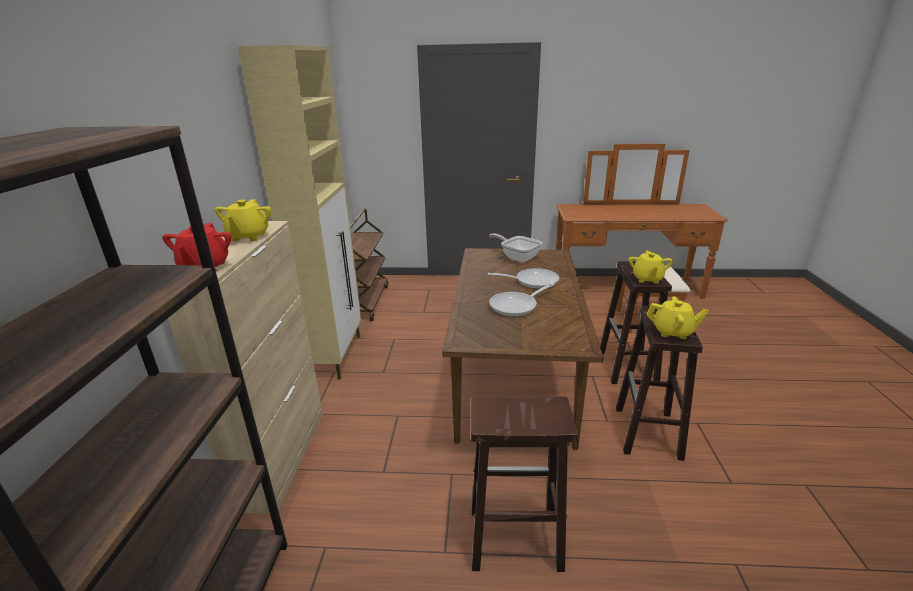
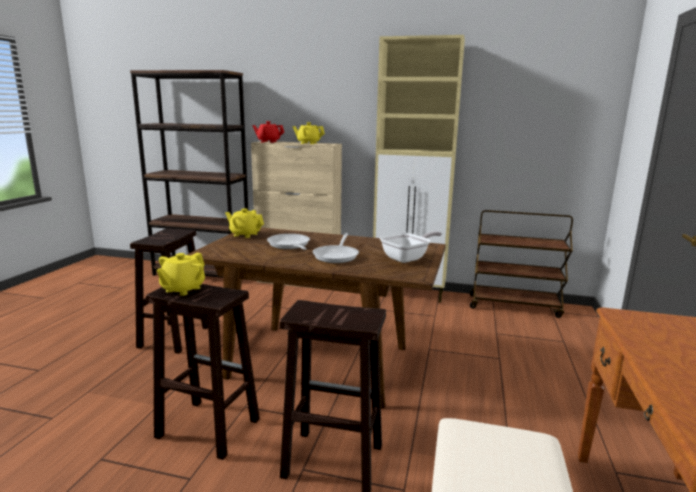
camera: 100 degrees right, 10 degrees down
(647, 279) = (311, 310): yellow teapot -> yellow teapot (245, 234)

